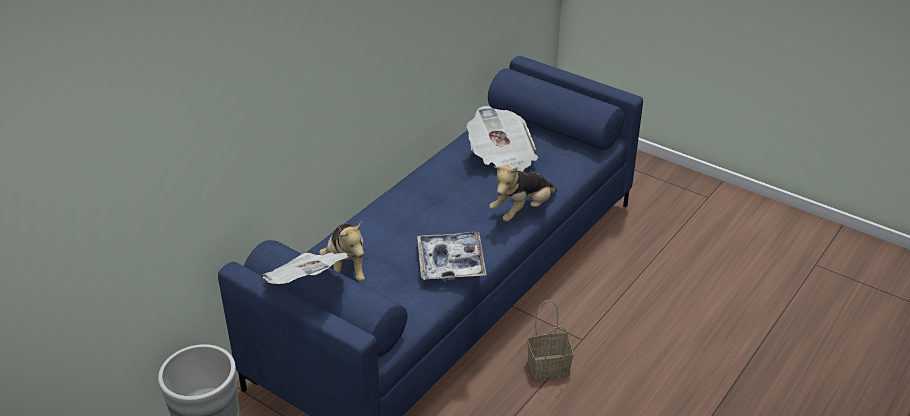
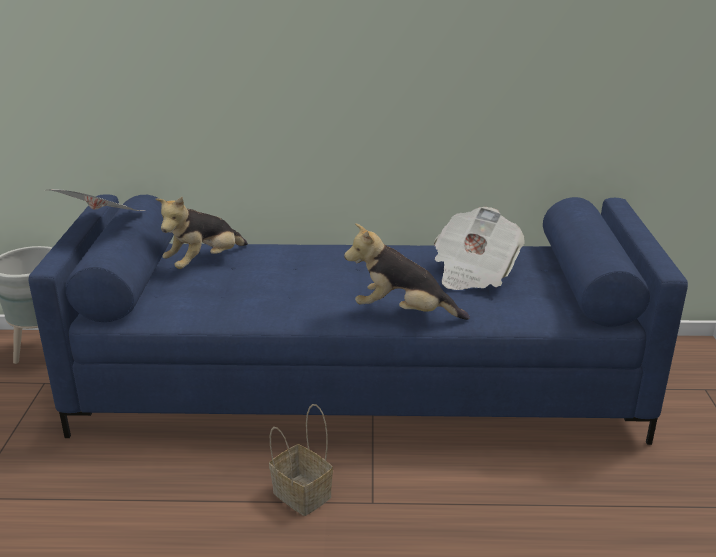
camera: 55 degrees right, 10 degrees down
(451, 262) = (264, 303): tray -> none

